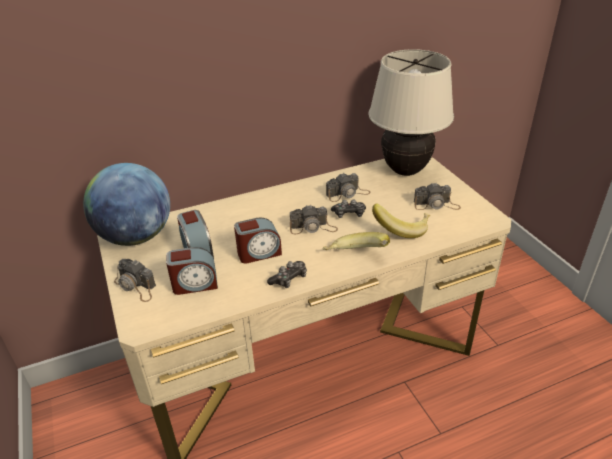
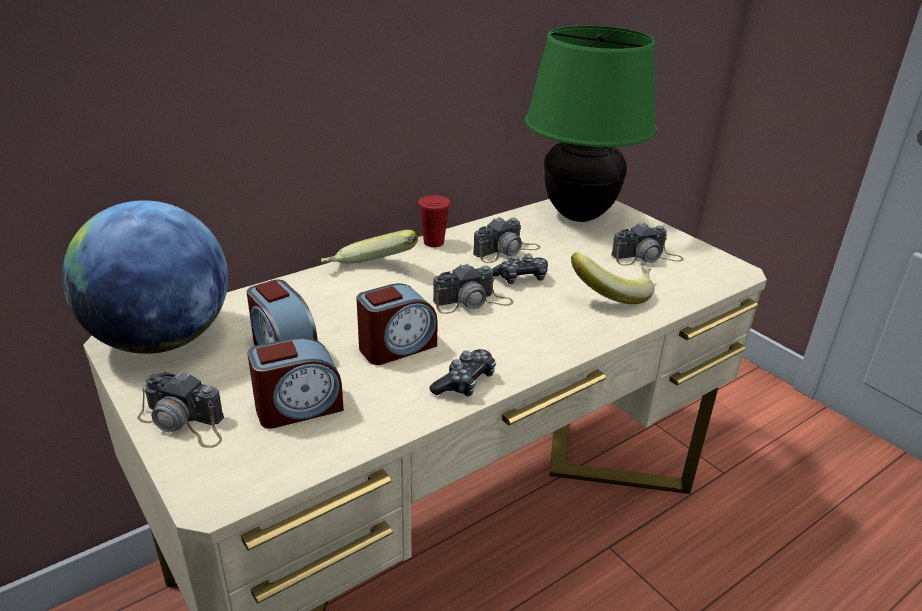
camera: 15 degrees left, 5 degrees down
(305, 185) = (433, 242): none -> red cup
(355, 257) = (559, 339): banana -> banana (370, 272)
(405, 171) = (579, 216): beige table lamp -> green table lamp

